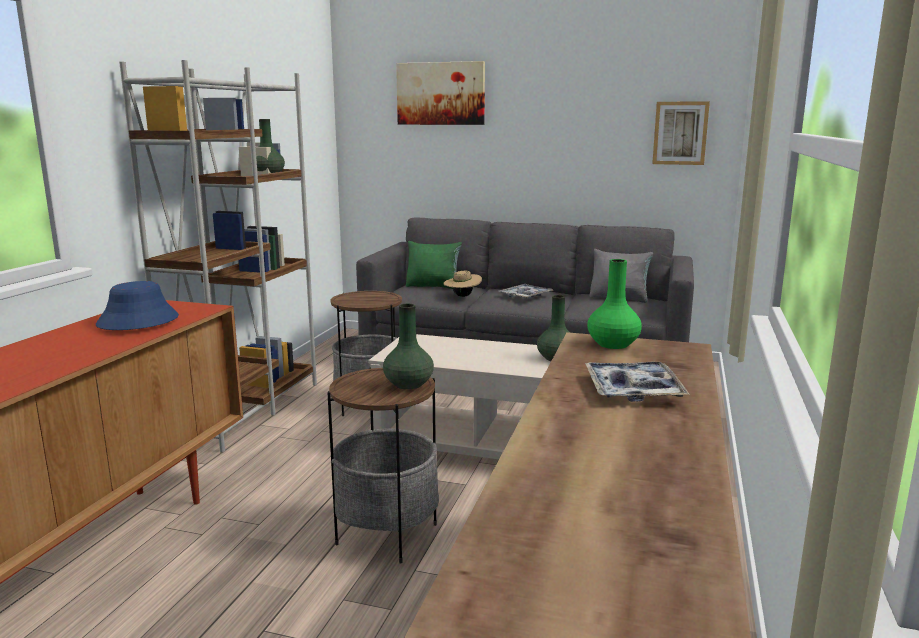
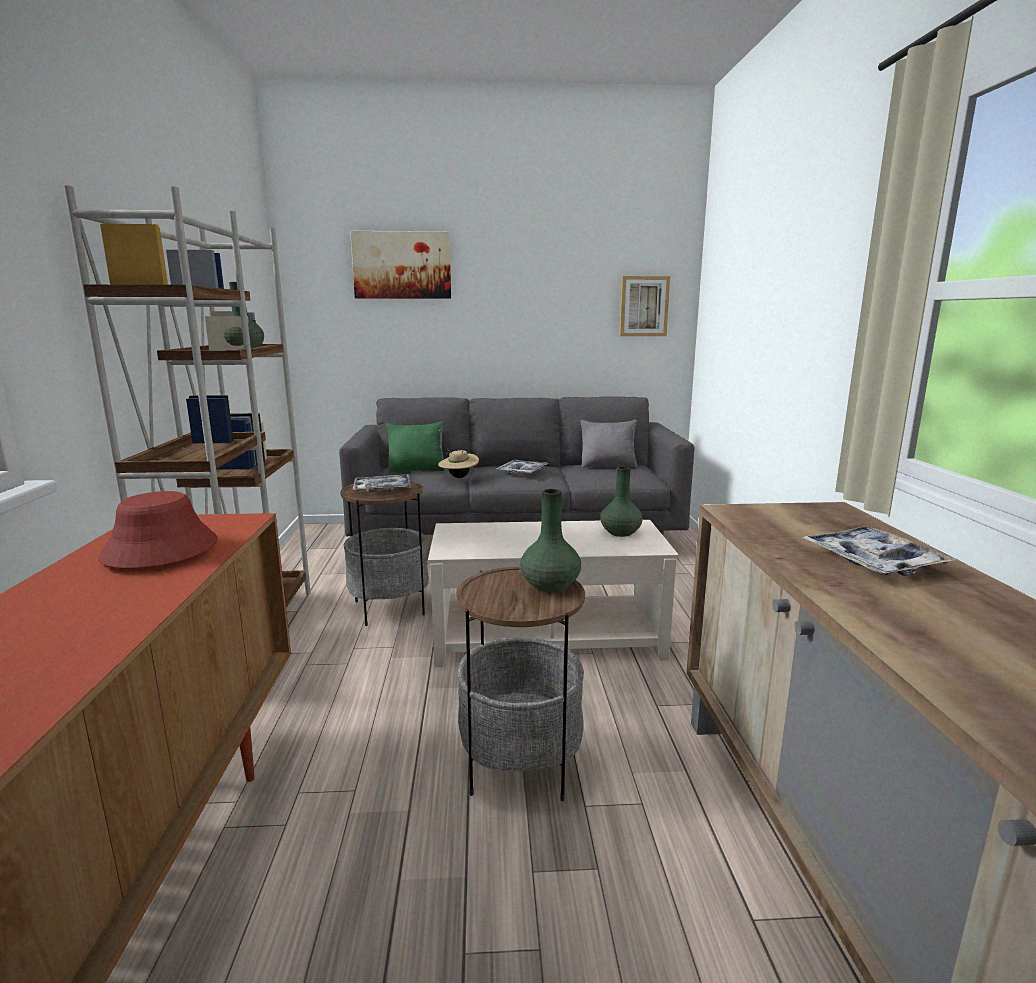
camera: 20 degrees left, 0 degrees up
(138, 321) = (160, 550): blue hat -> red hat
(366, 299) = (382, 489): none -> tray
(613, 344) = (766, 512): green vase -> none

